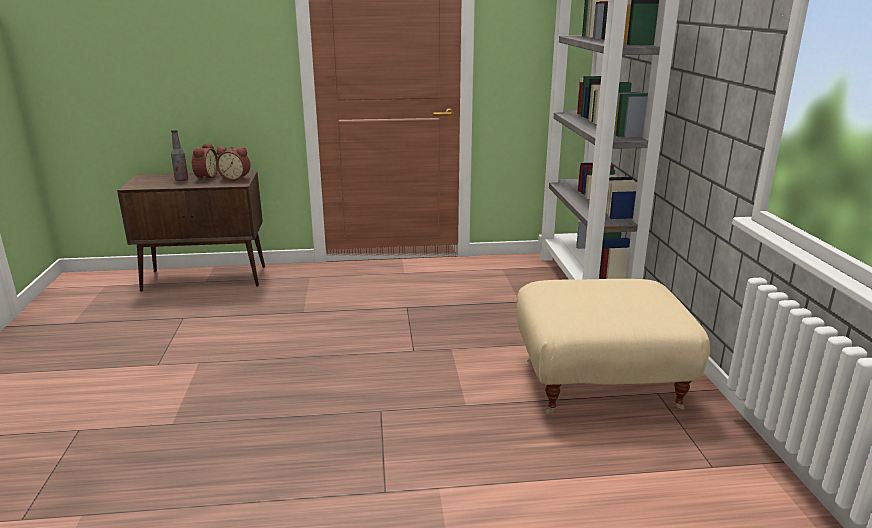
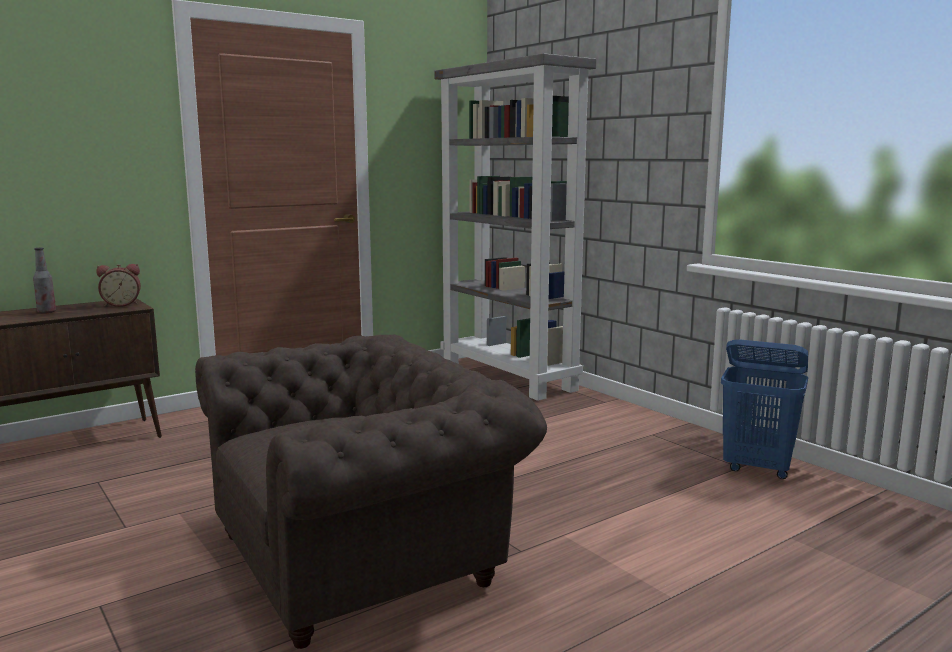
camera: 30 degrees left, 10 degrees down
(205, 177) = (76, 307): alarm clock -> none
(267, 449) = (364, 556): none -> brown armchair
(599, 382) = (602, 437): beige ottoman -> none
(731, 476) = (758, 469): none -> blue laundry basket

